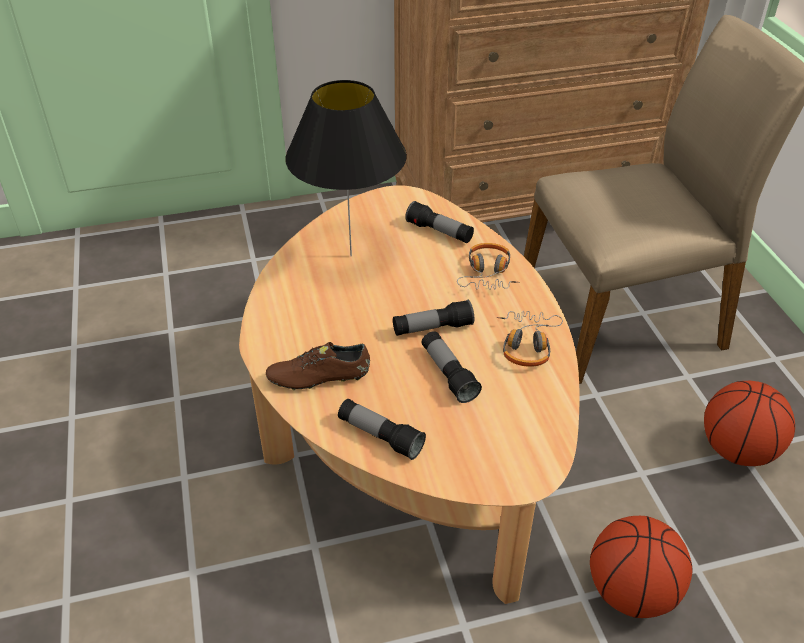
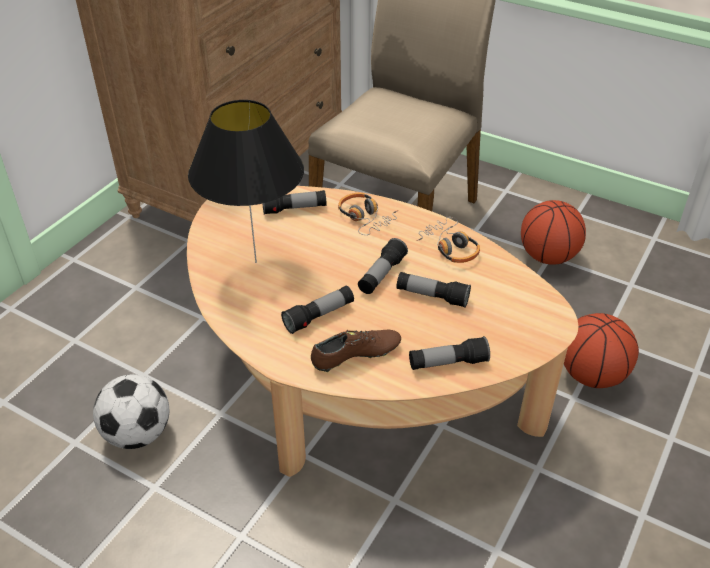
camera: 45 degrees left, 0 degrees up
(211, 353) = (138, 434): none -> football
(319, 377) = (356, 356): brown shoe -> brown shoe turned 150 degrees counterclockwise
(337, 327) = (319, 316): none -> flashlight

